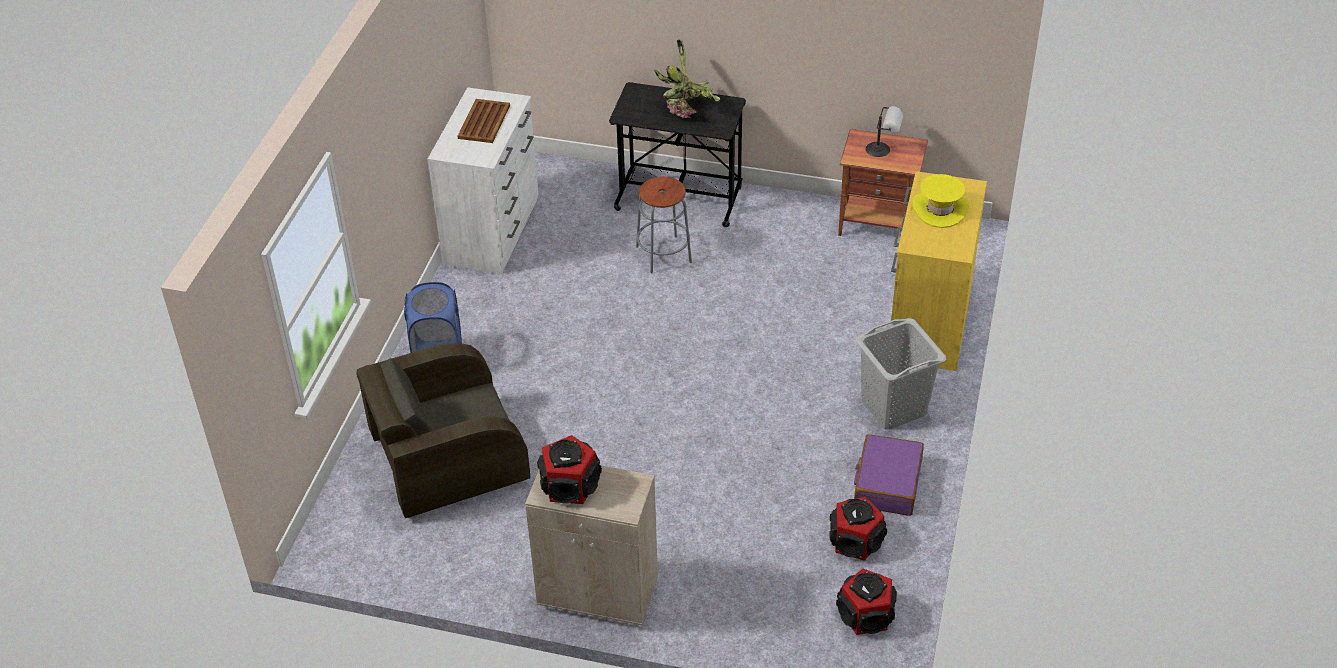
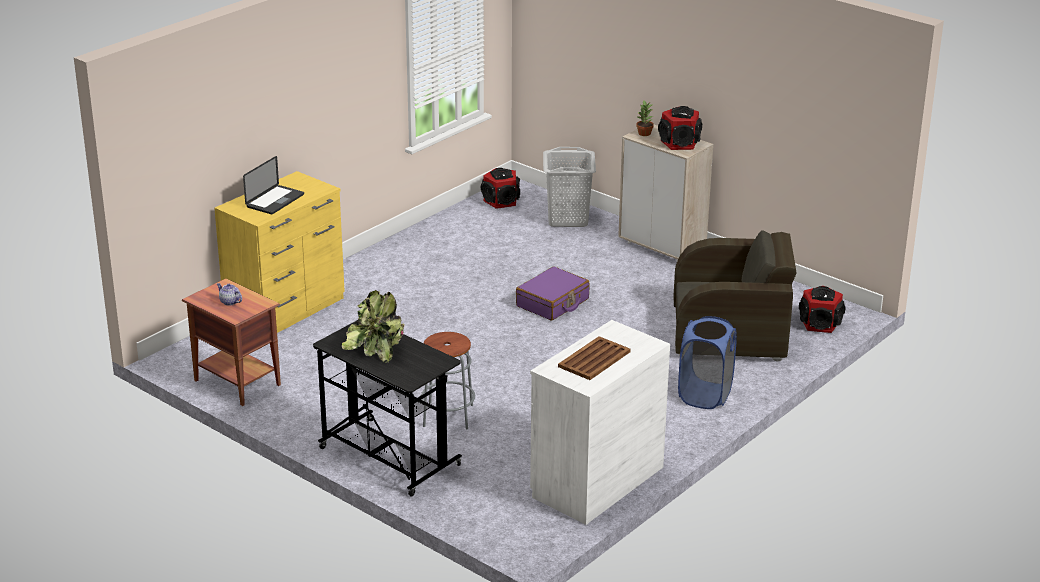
camera: 155 degrees left, 15 degrees down
(628, 492) = (644, 133): none -> potted plant
(855, 542) = (474, 227): speaker -> speaker (820, 324)
(883, 149) = (229, 302): table lamp -> teapot
(887, 483) = (423, 244): purple suitcase -> purple suitcase (553, 303)
(893, 407) = (373, 275): grey laundry basket -> grey laundry basket (568, 218)
(940, 209) = (275, 201): yellow hat -> laptop

